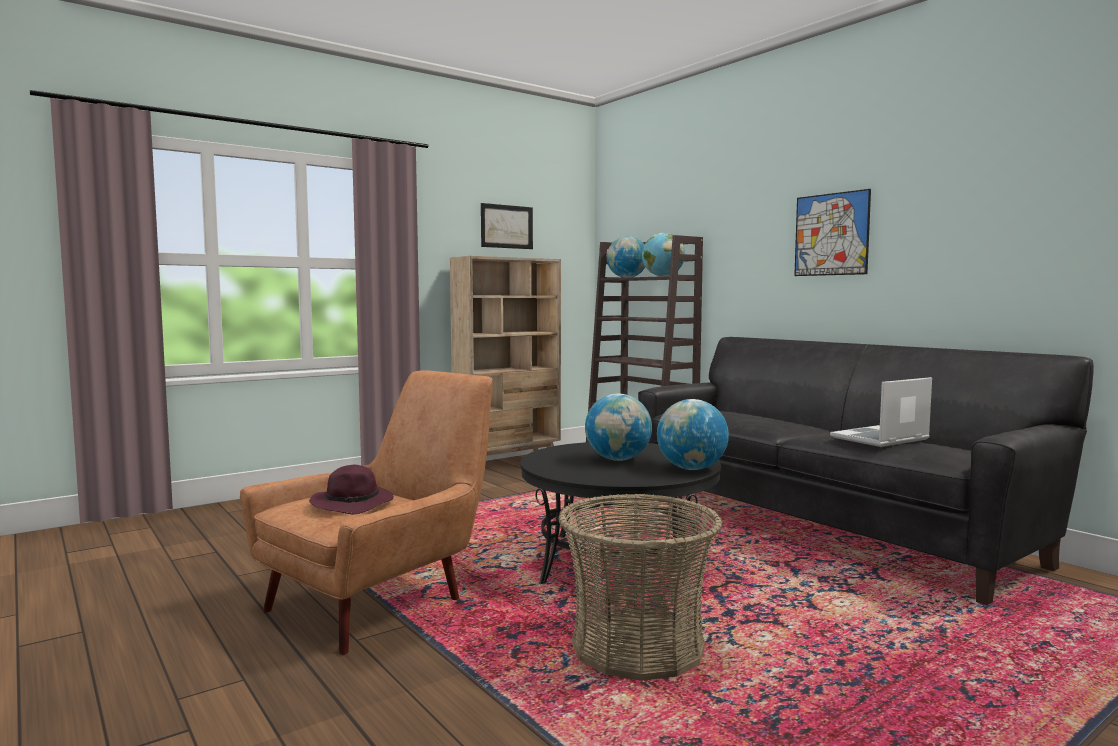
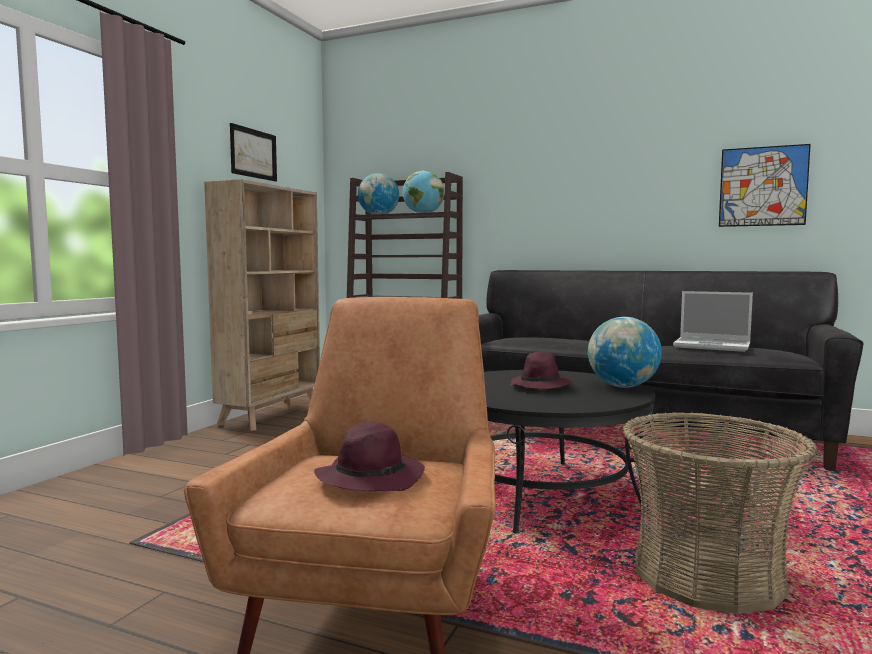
camera: 30 degrees left, 0 degrees up
(618, 459) = (541, 386): globe -> purple hat
(831, 234) = (601, 176): picture -> picture (763, 186)
(880, 439) = (713, 346): laptop -> laptop turned 90 degrees counterclockwise

